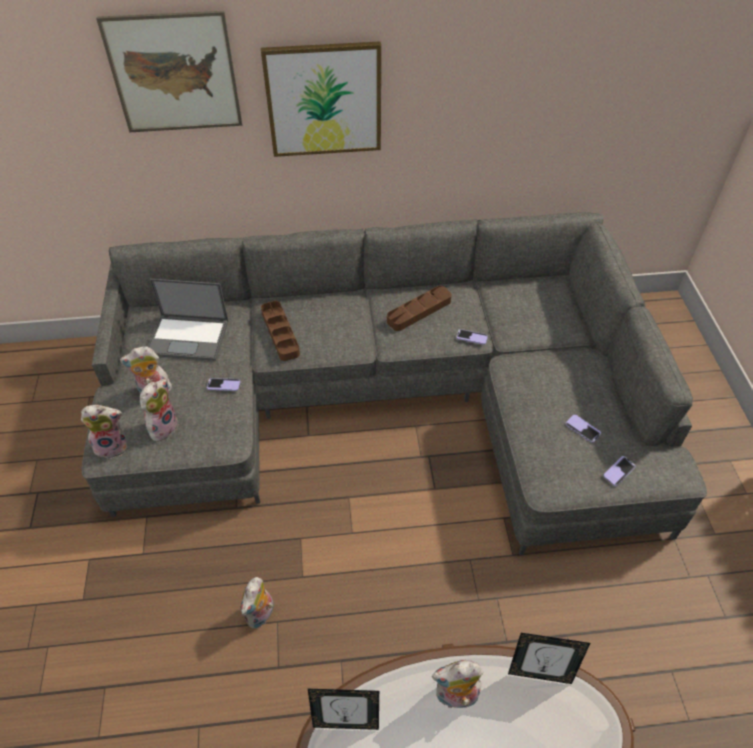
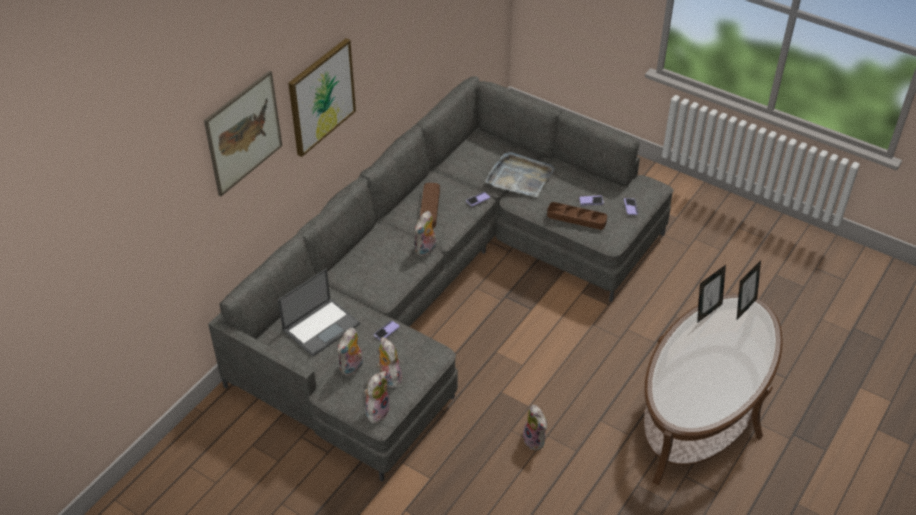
camera: 50 degrees left, 5 degrees down
(280, 333) = (372, 280): brown tray -> brown tray (576, 218)
(346, 722) = (666, 397): picture frame -> picture frame (744, 308)
(456, 697) = (691, 349): plush toy -> plush toy (426, 250)
(542, 348) = (519, 177): none -> grey tray

